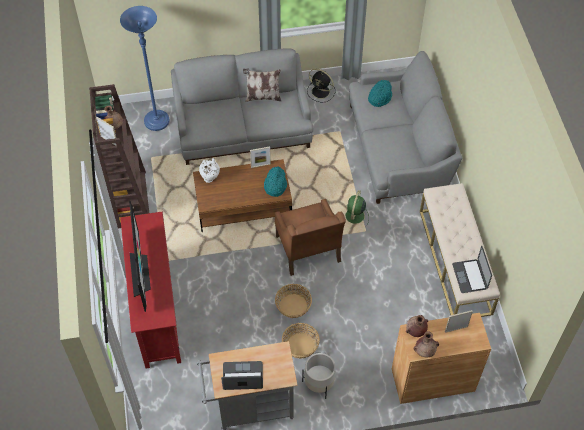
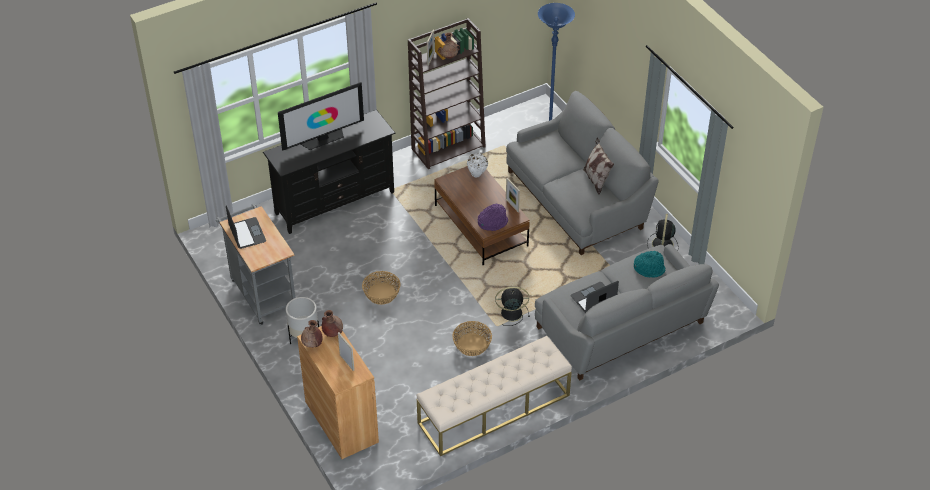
camera: 70 degrees right, 10 degrees down
(156, 311) = (335, 202): red tv stand -> black tv stand
(275, 186) = (492, 222): turquoise hat -> purple hat
(300, 346) = (339, 311): basket -> basket (471, 345)
(308, 249) = (452, 287): brown armchair -> none
(354, 216) = (510, 313): green fan -> black fan
(470, 276) = (449, 395): laptop -> laptop (593, 298)

